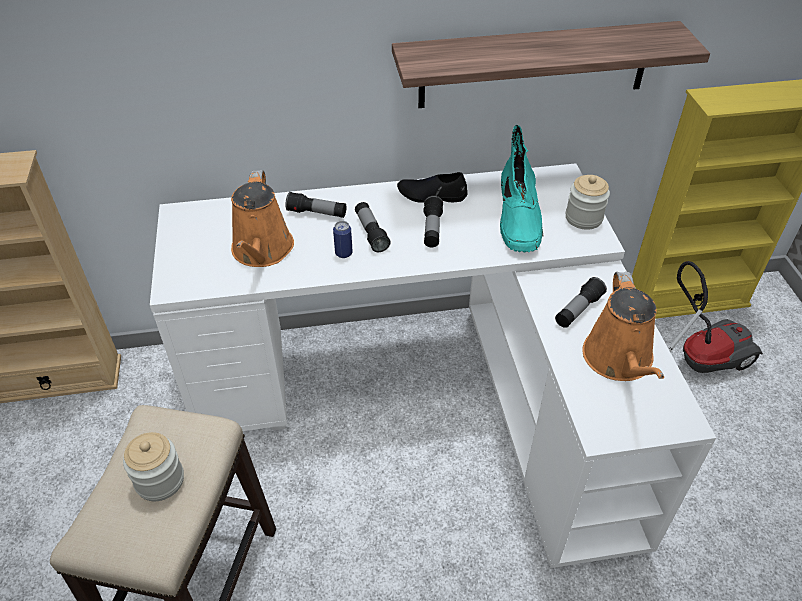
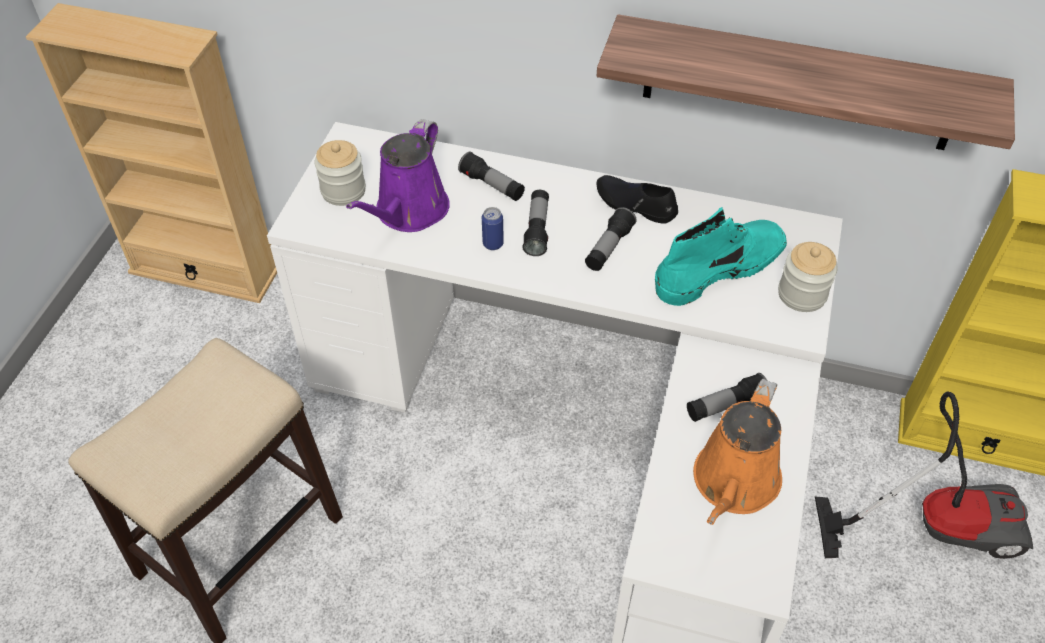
camera: 25 degrees right, 5 degrees up
(160, 480) = (195, 422): jar -> jar (343, 191)
(262, 251) = (408, 212): orange watering can -> purple watering can
(519, 218) = (720, 268): turquoise boot -> turquoise boot turned 150 degrees counterclockwise

